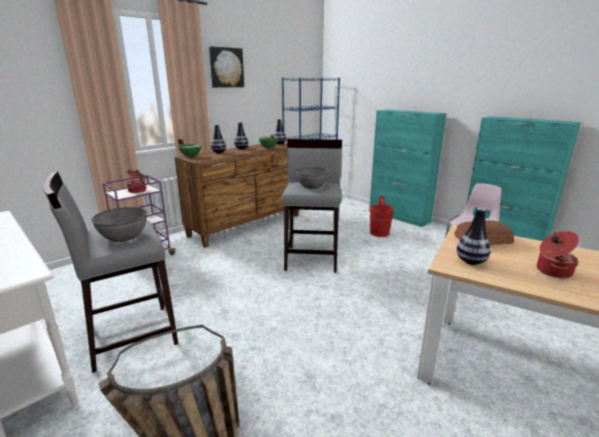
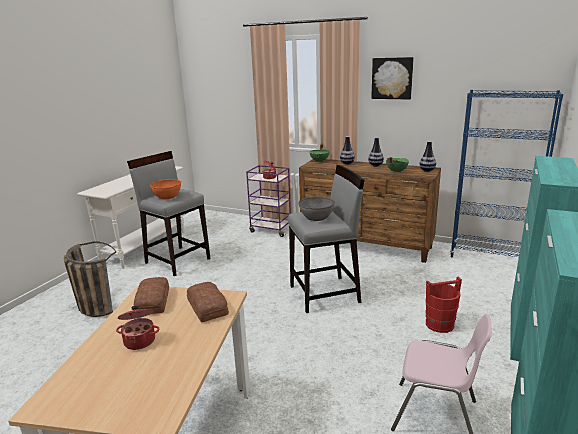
camera: 70 degrees right, 0 degrees up
(124, 236) = (167, 196): grey bowl -> orange bowl
(470, 262) = (154, 301): vase -> bread

